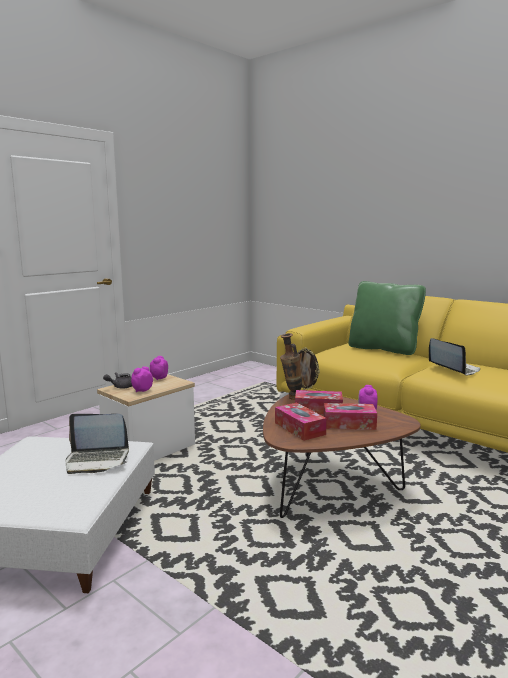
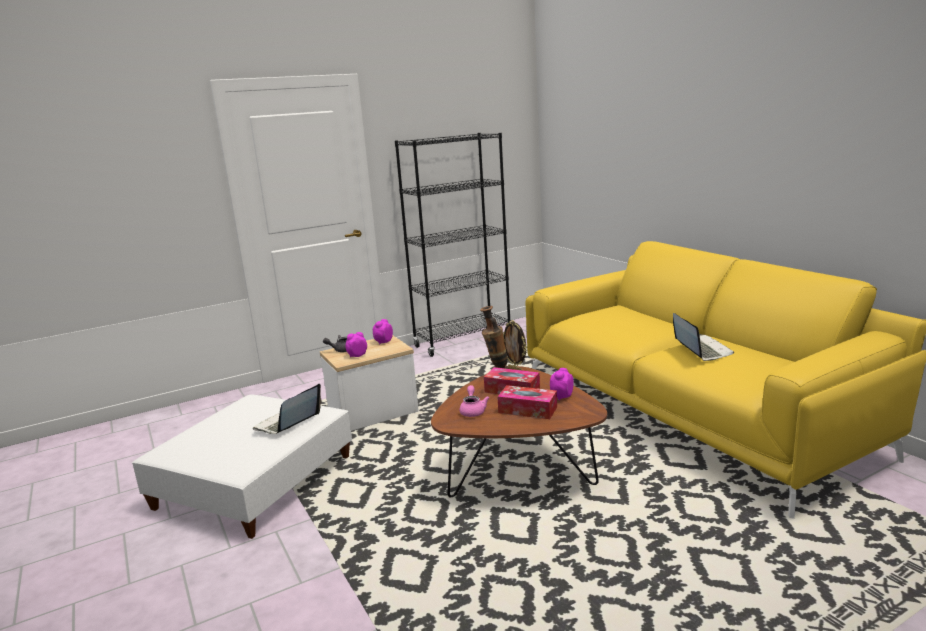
camera: 20 degrees right, 5 degrees up
(97, 460) = (288, 424): laptop -> laptop turned 105 degrees clockwise
(196, 385) = (463, 341): none -> black bookcase
(299, 428) = (473, 411): tissue box -> pink teapot
(383, 349) = (647, 316): green pillow -> none

